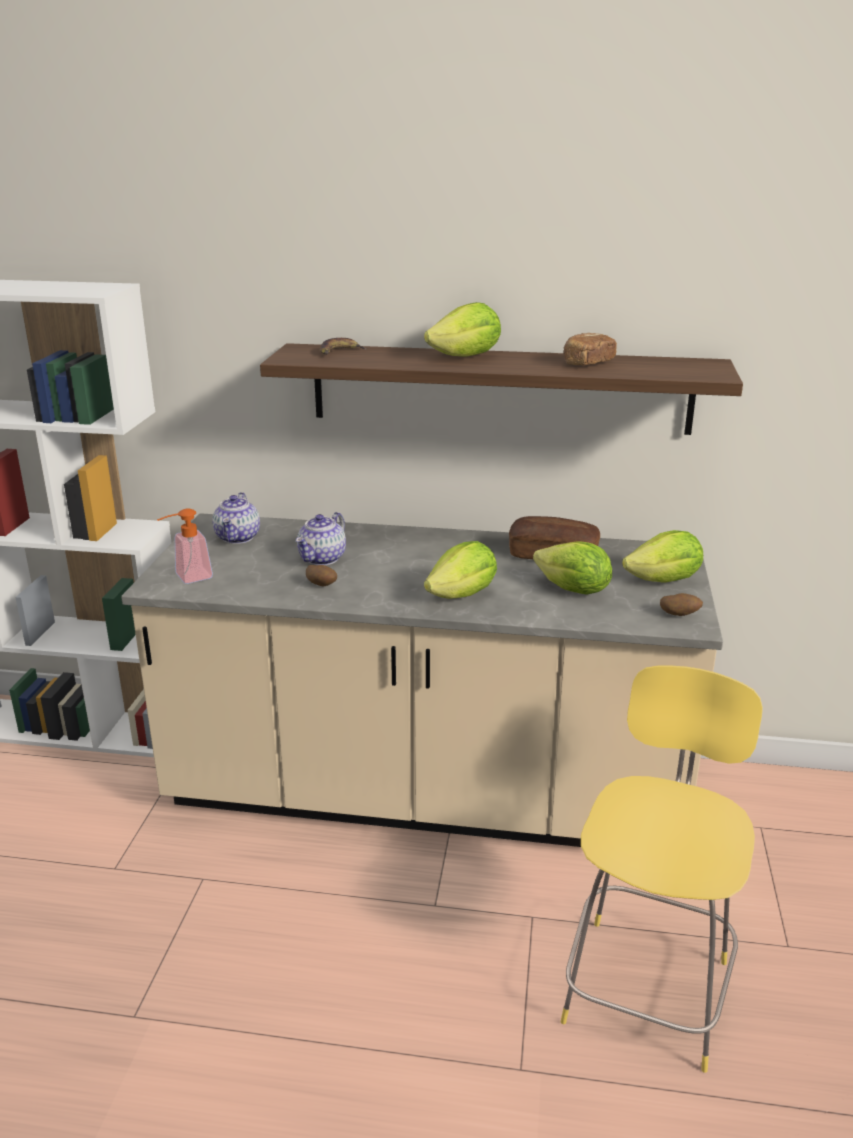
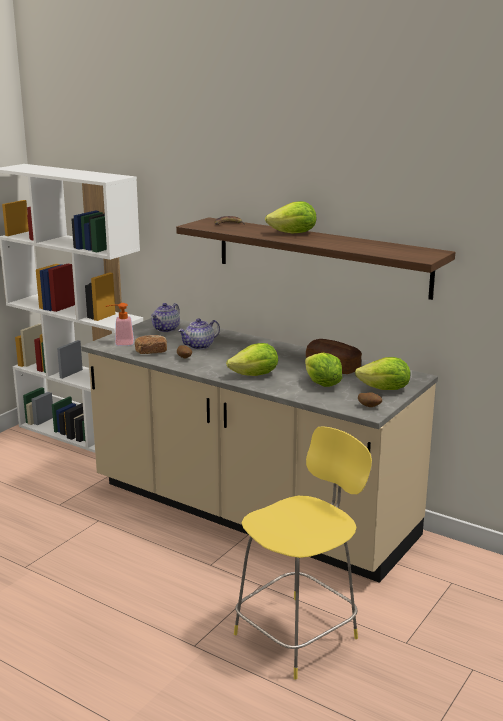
camera: 25 degrees right, 5 degrees down
(587, 363) = (357, 244): bread -> bread (151, 352)

